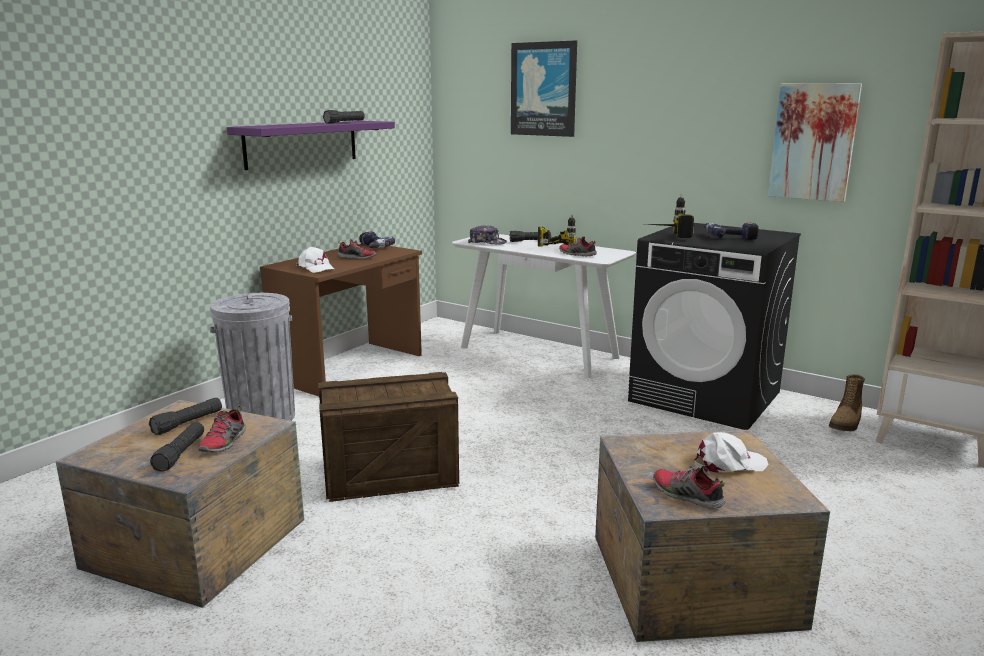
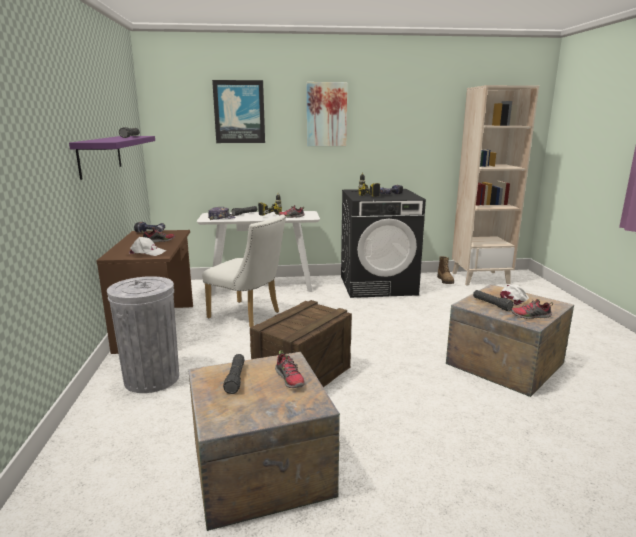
camera: 40 degrees left, 0 degrees up
(181, 454) = (279, 396): black flashlight -> black flashlight (491, 304)
(458, 384) = (248, 316): none -> white chair
(813, 142) = (408, 140): picture -> picture (326, 114)

